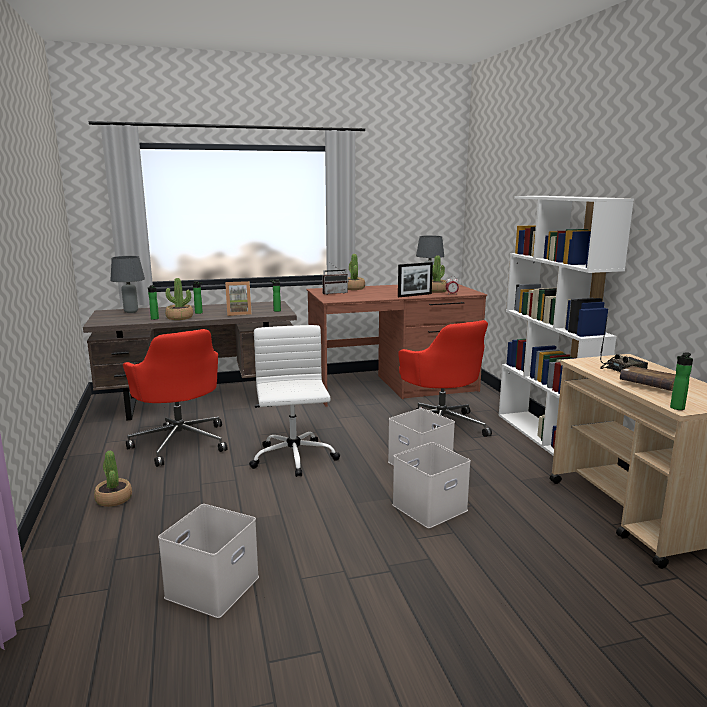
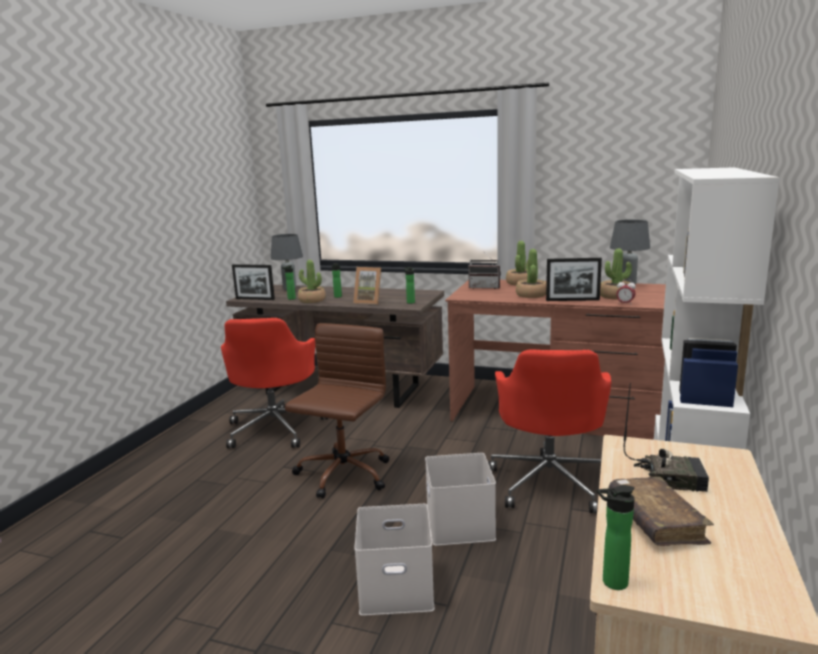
camera: 35 degrees right, 0 degrees up
(114, 322) = (255, 299): none -> picture frame
(114, 499) = (161, 471): potted plant -> potted plant (531, 295)
(212, 585) = (109, 590): white storage box -> none
(293, 459) = (342, 475): white office chair -> brown office chair

